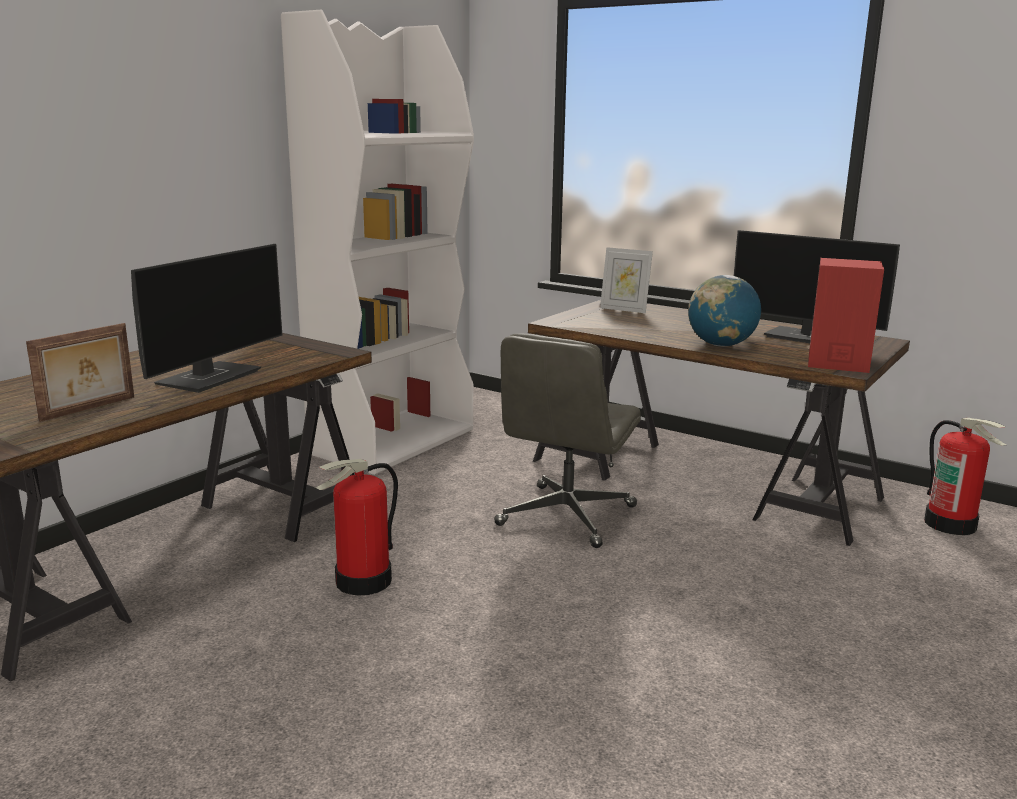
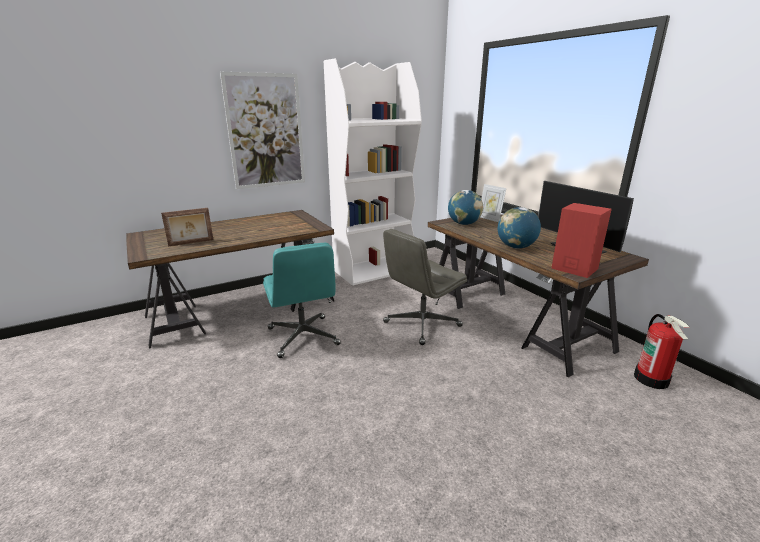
camera: 25 degrees right, 5 degrees up
(173, 157) = (266, 131): none -> picture
(210, 377) = (252, 234): monitor -> none
(364, 581) = (303, 337): fire extinguisher -> turquoise office chair
(594, 321) = (464, 224): none -> globe

